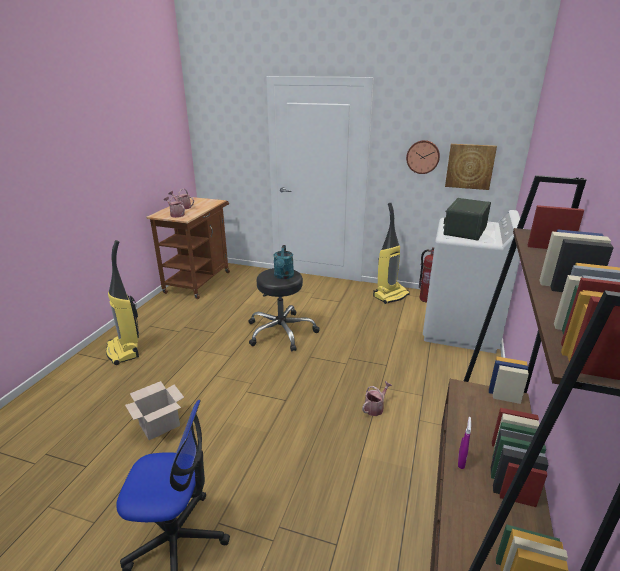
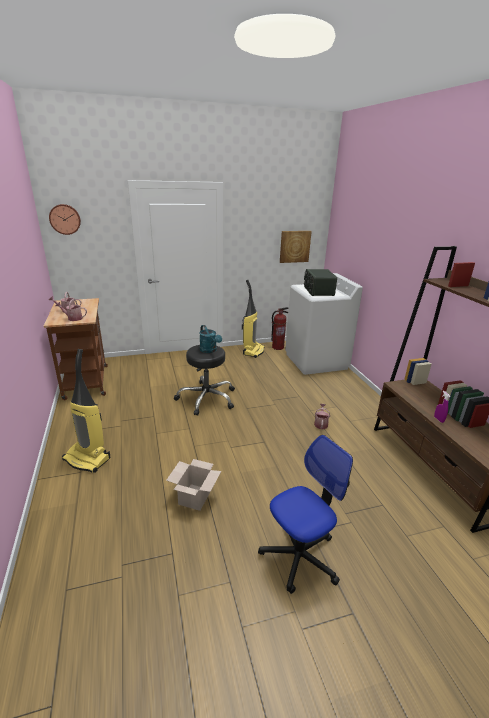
camera: 35 degrees left, 0 degrees up
(423, 157) = (263, 242): wall clock -> wall clock (65, 219)

